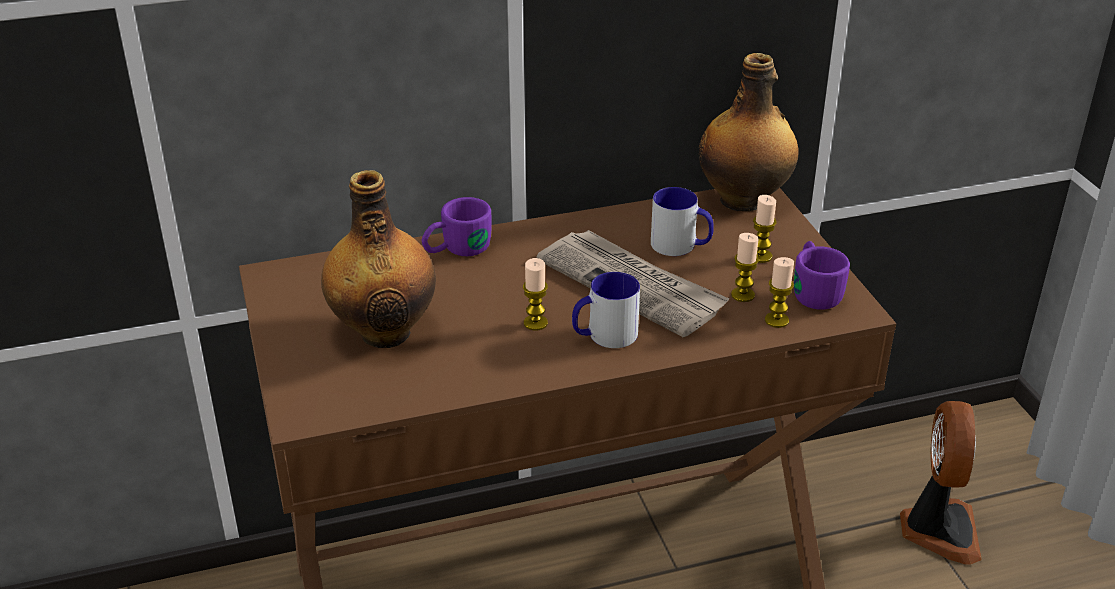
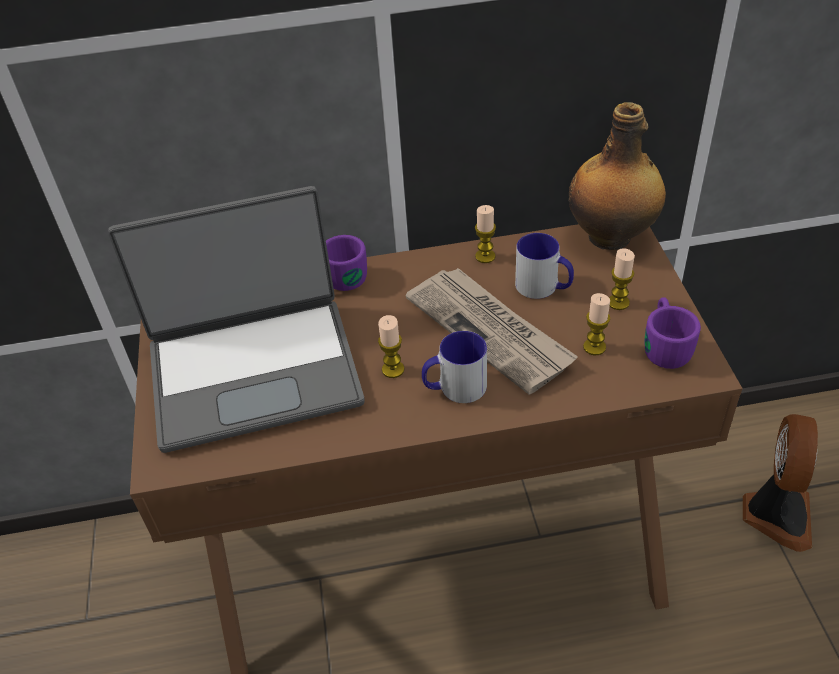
camera: 10 degrees right, 10 degrees up
(384, 331) = (254, 371): bottle -> laptop
(776, 320) = (623, 379): candle -> candle (485, 256)

